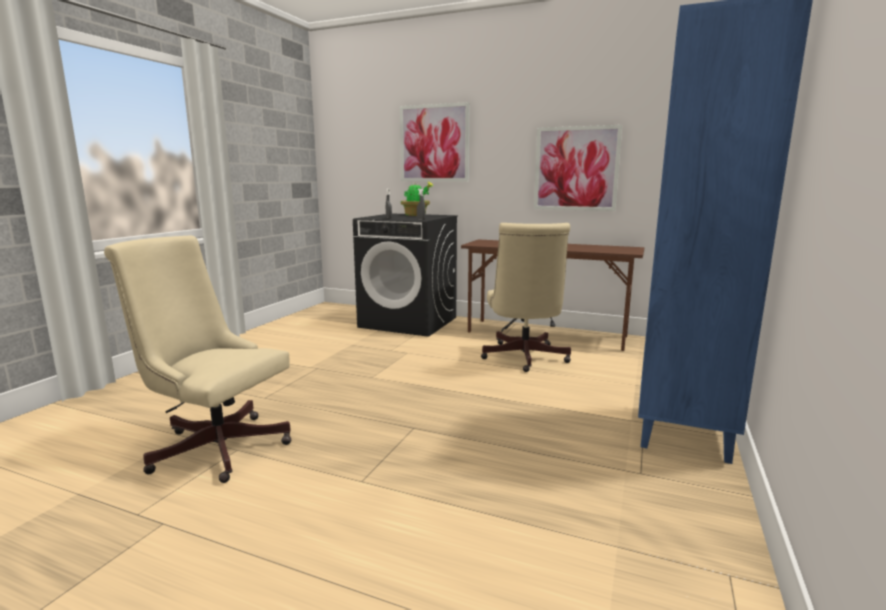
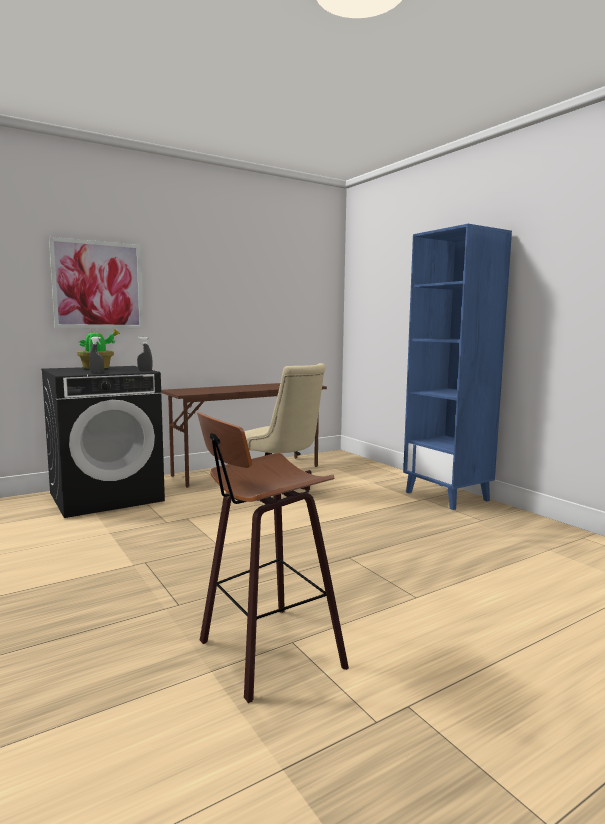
camera: 55 degrees left, 5 degrees down
(215, 445) = (265, 653): beige office chair -> stool
(576, 169) = (245, 317): picture -> none

